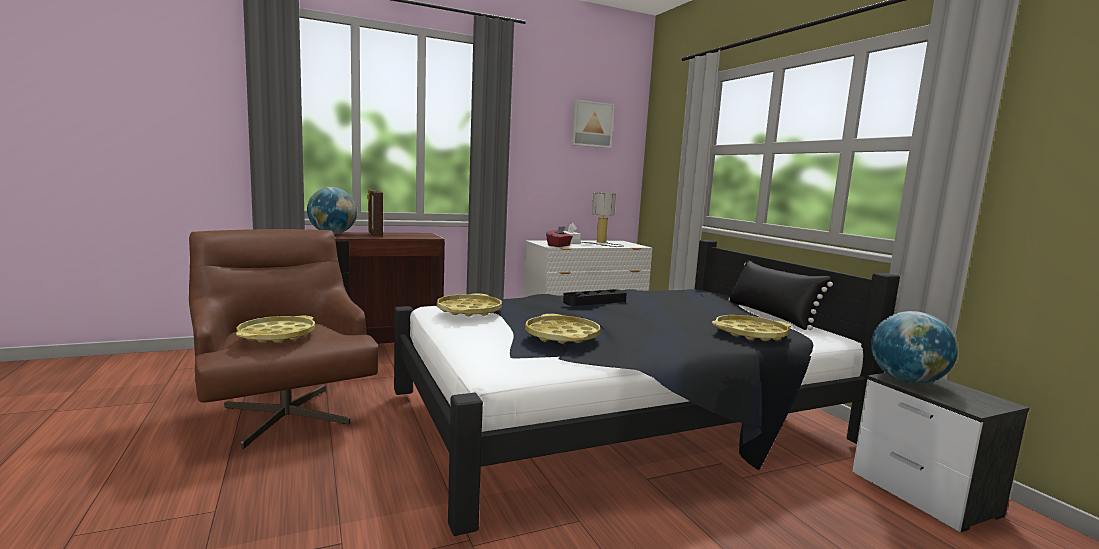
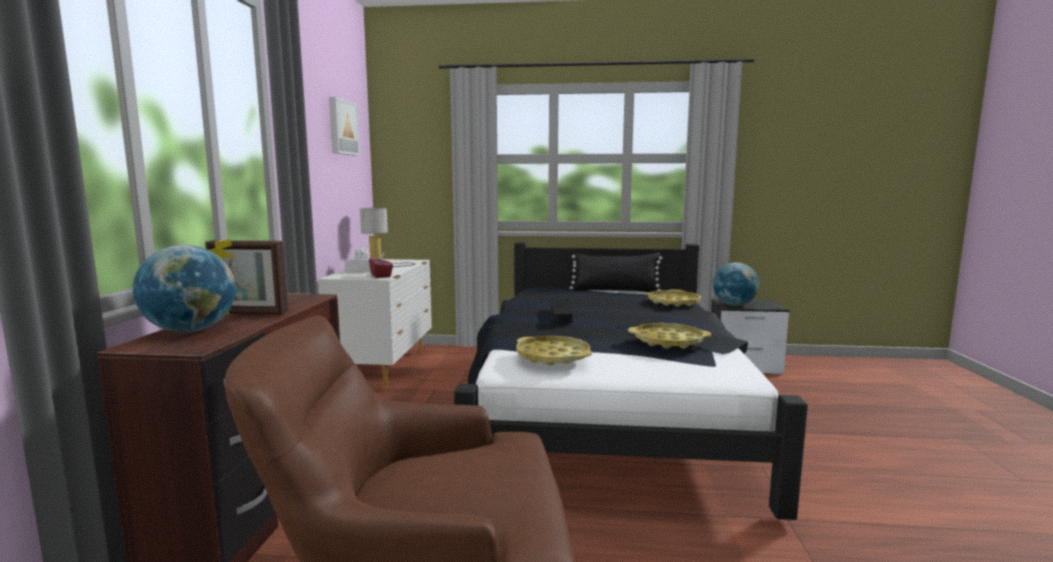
camera: 60 degrees left, 0 degrees up
(277, 335) = (488, 482): yellow tray -> none

